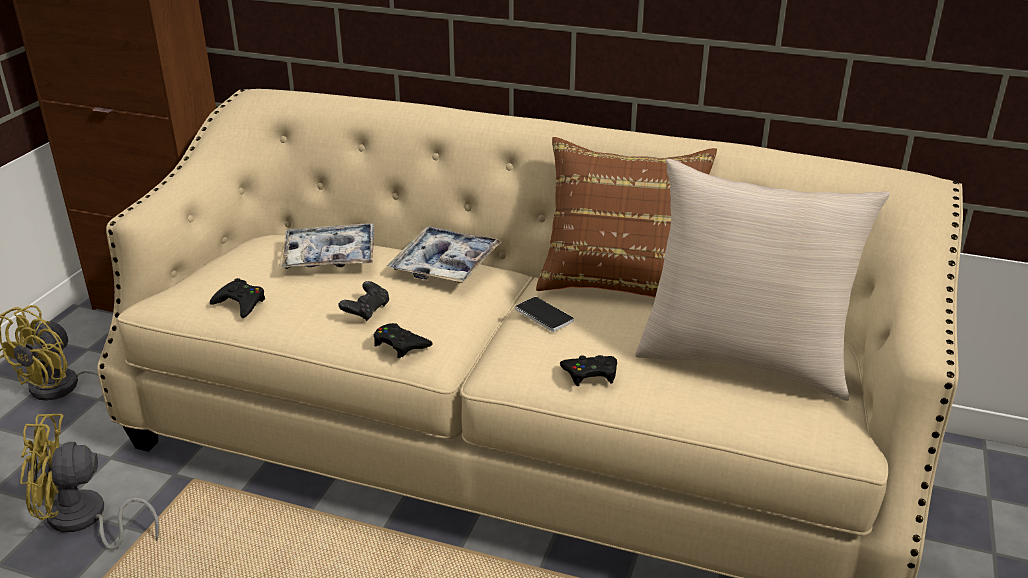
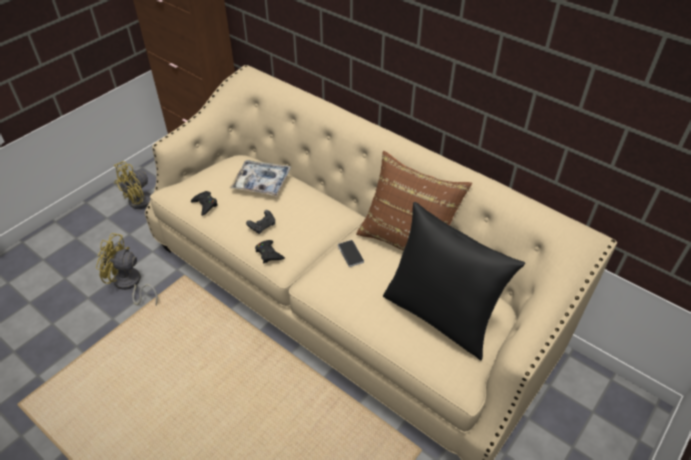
camera: 20 degrees right, 15 degrees up
(445, 265) = (317, 203): tray -> none
(590, 374) = (353, 301): black game controller -> none
(743, 360) = (440, 315): beige pillow -> black pillow

